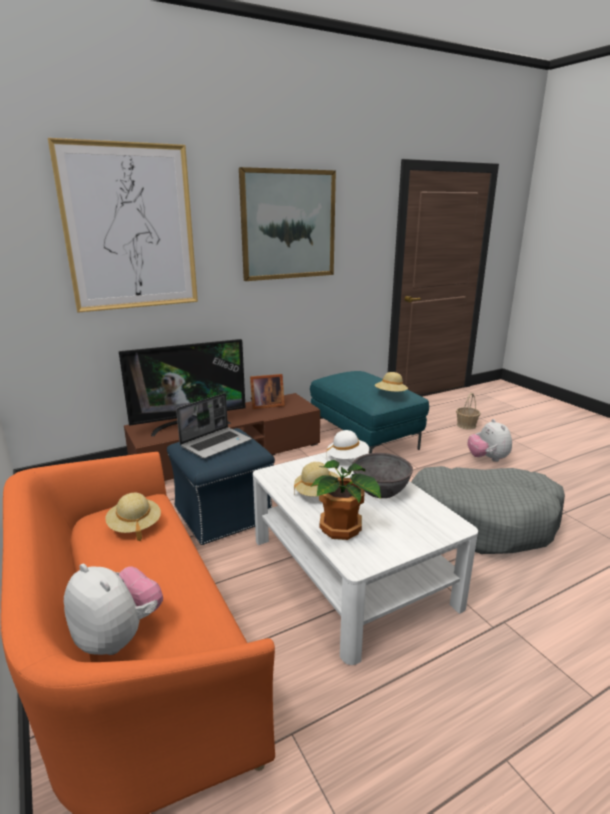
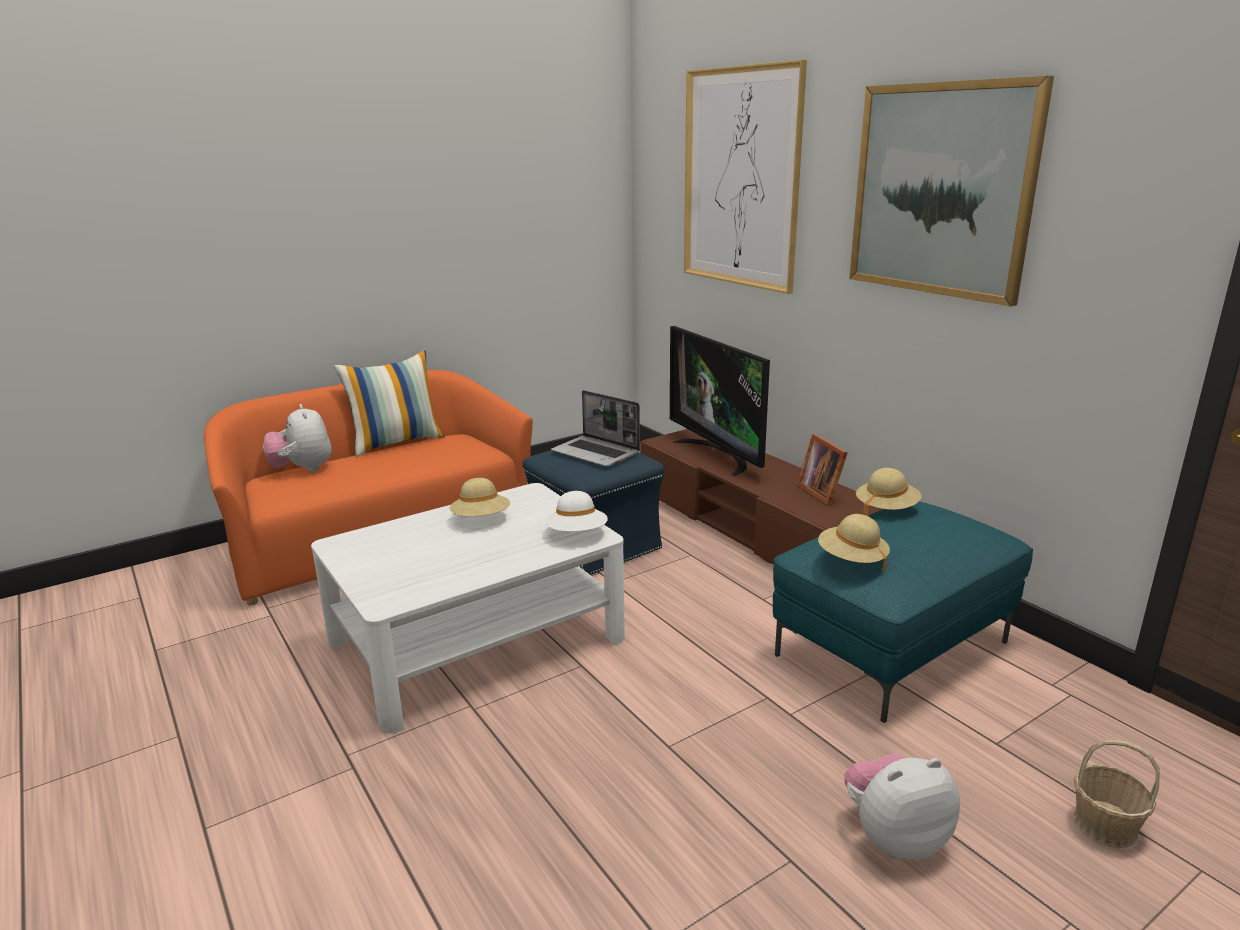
camera: 85 degrees right, 0 degrees up
(75, 561) = (396, 442): none -> pillow
(118, 636) = (302, 469): plush toy -> plush toy turned 120 degrees clockwise
(135, 526) = (442, 452): beige hat -> beige hat (886, 508)
(341, 529) = (400, 534): potted plant -> none
(380, 490) = (485, 556): grey bowl -> none
(483, 521) = (604, 784): grey dog bed -> none

